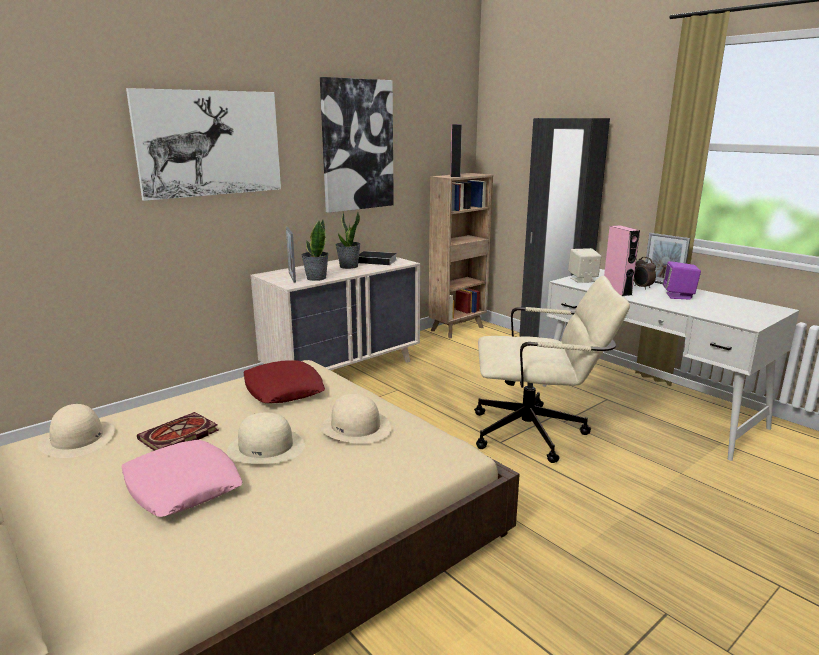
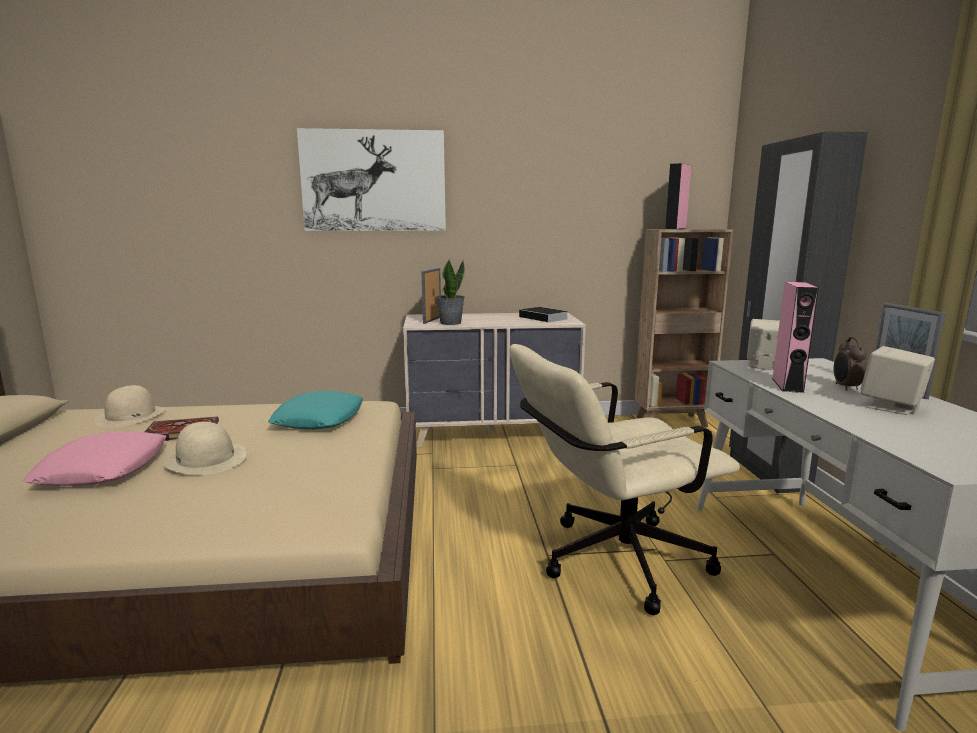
camera: 35 degrees right, 5 degrees down
(283, 389) = (319, 419): red pillow -> turquoise pillow
(348, 266) = (505, 318): potted plant -> none
(356, 427) = (298, 466): beige hat -> none
(357, 145) = (546, 189): picture -> none
(538, 433) = (610, 562): beige office chair -> beige office chair turned 120 degrees clockwise
(678, 296) = (891, 407): purple speaker -> beige speaker

